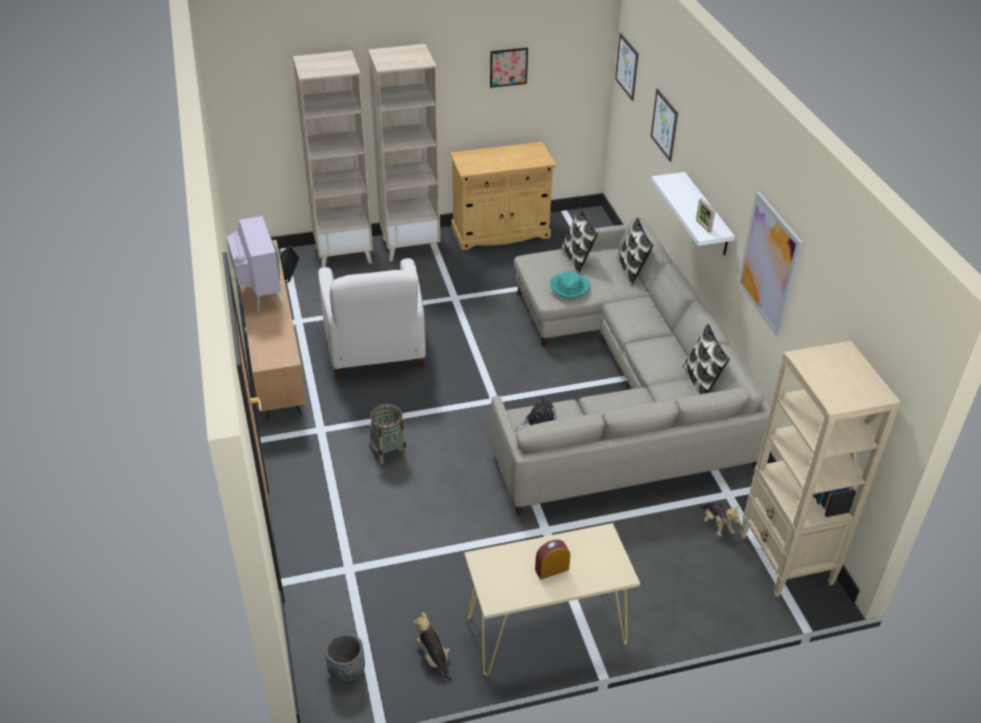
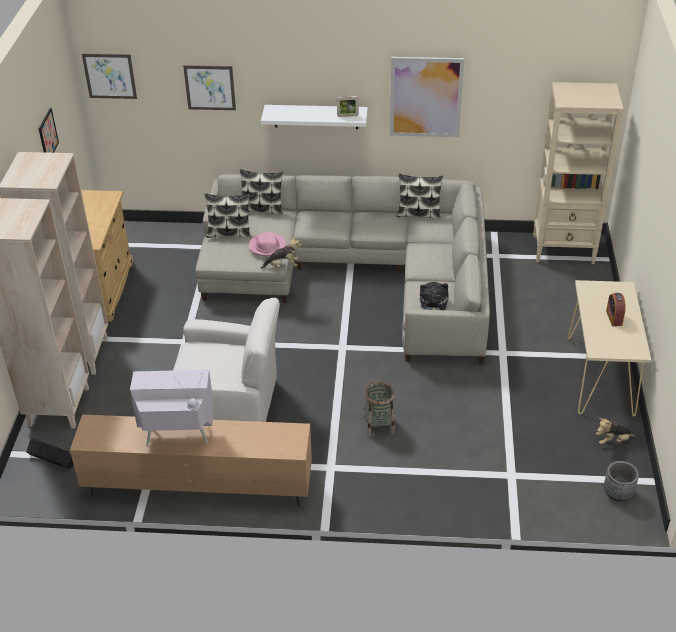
camera: 70 degrees left, 0 degrees up
(570, 287) = (267, 246): turquoise hat -> pink hat
(716, 525) = (523, 269): plush toy -> plush toy (283, 266)

